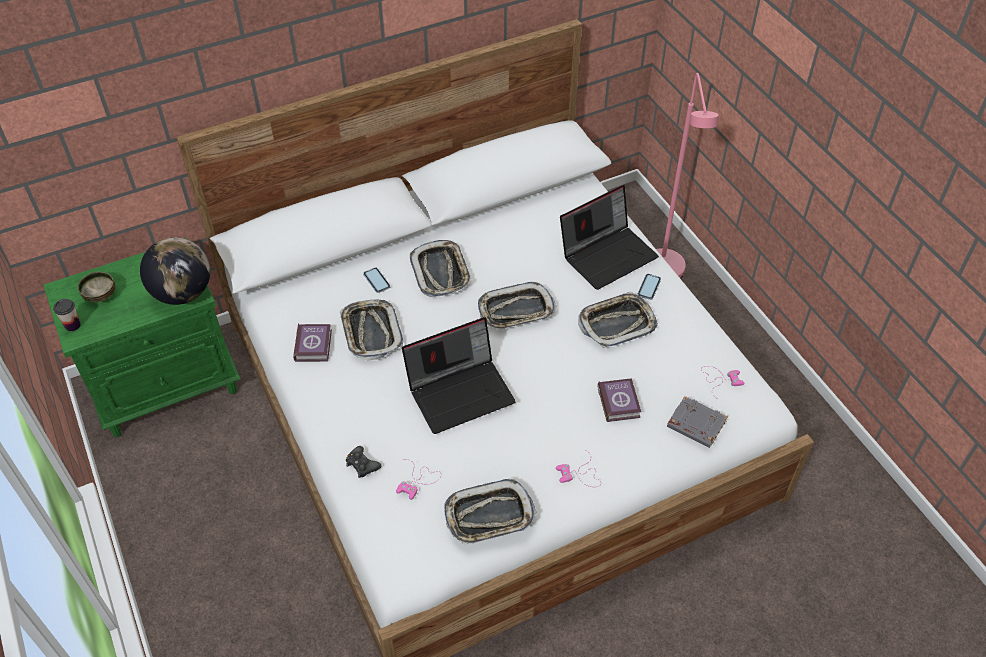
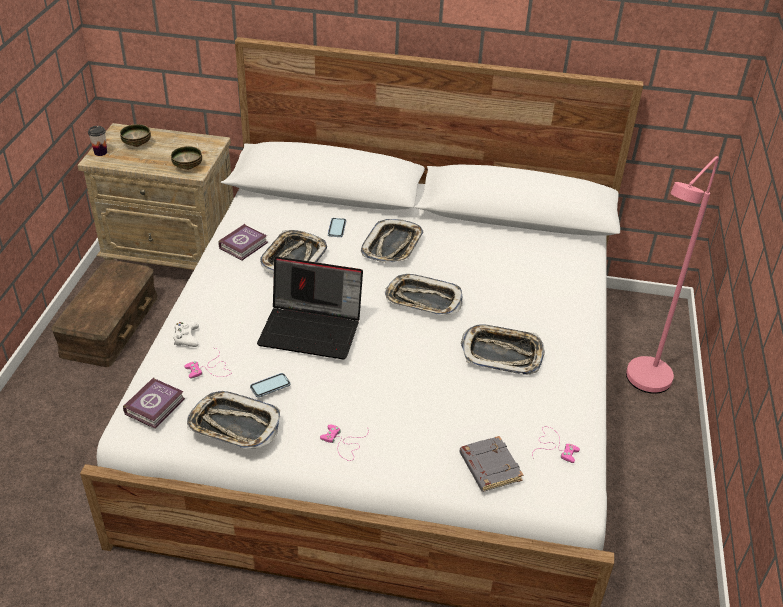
camera: 35 degrees right, 10 degrees down
(167, 384) = (173, 257): green nightstand -> beige nightstand
(177, 490) = (109, 325): none -> brown storage box
(183, 293) = (188, 167): globe -> bowl
(362, 465) = (186, 338): black game controller -> white game controller
(608, 254) = (550, 301): laptop -> none
(619, 401) = (439, 410): book -> book (156, 406)
(649, 287) = (562, 342): phone -> phone (270, 386)

